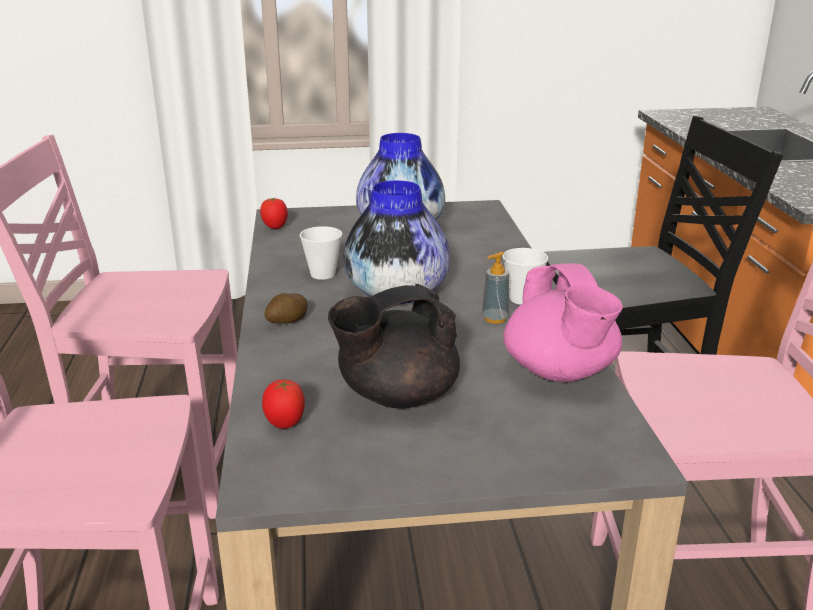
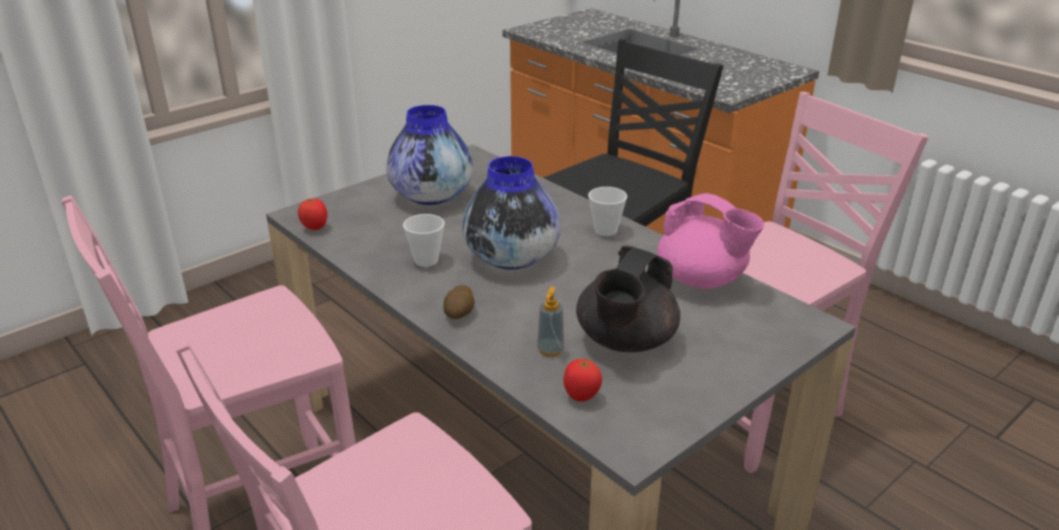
camera: 35 degrees left, 5 degrees up
(495, 318) = (608, 254): soap dispenser -> soap dispenser (550, 350)

